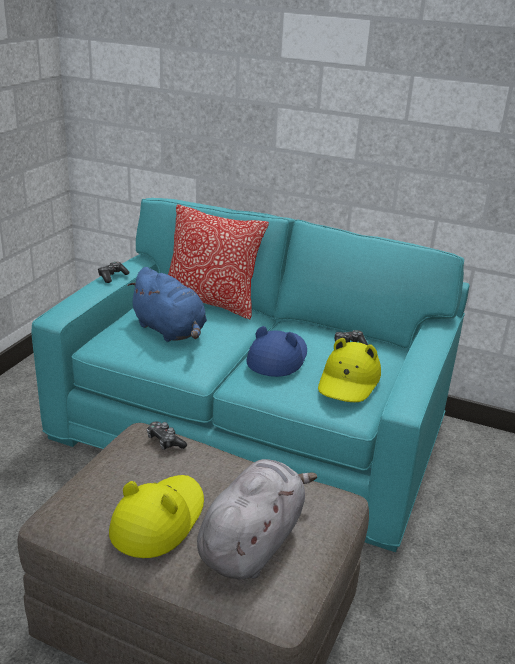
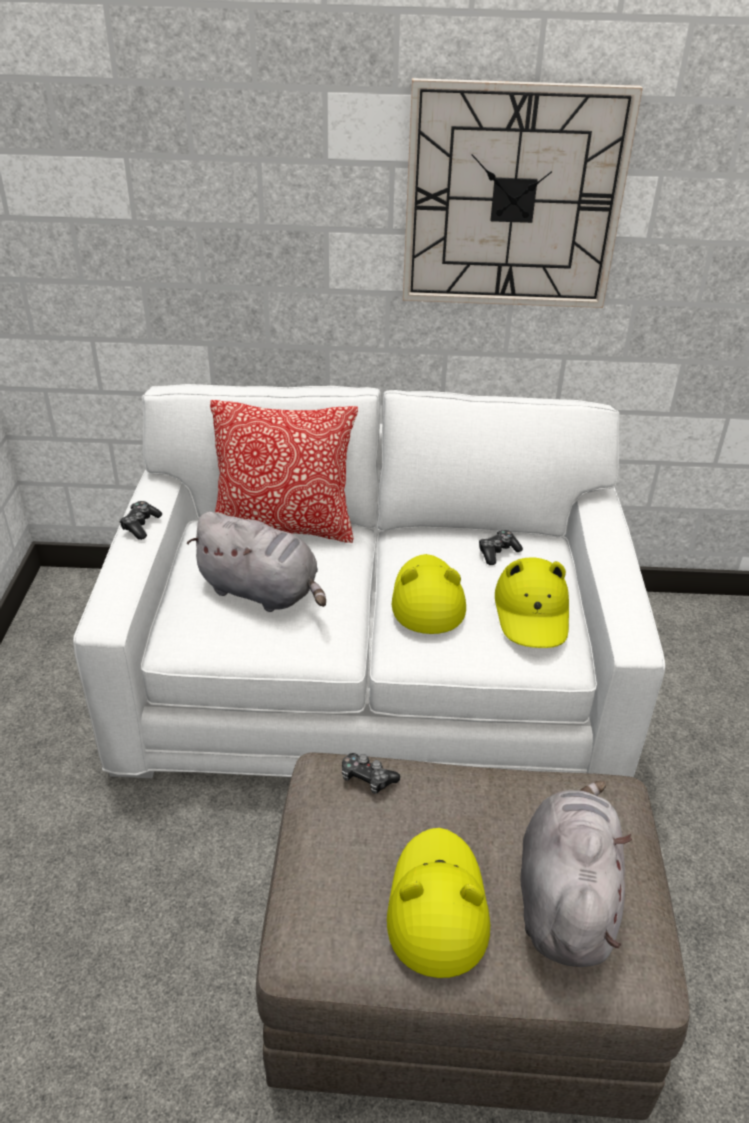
camera: 20 degrees left, 10 degrees up
(170, 331) = (262, 592): blue plush toy -> grey plush toy
(253, 429) = (372, 677): turquoise sofa -> white sofa
(277, 358) = (427, 599): blue hat -> yellow hat
(401, 94) = (513, 198): none -> wall clock

